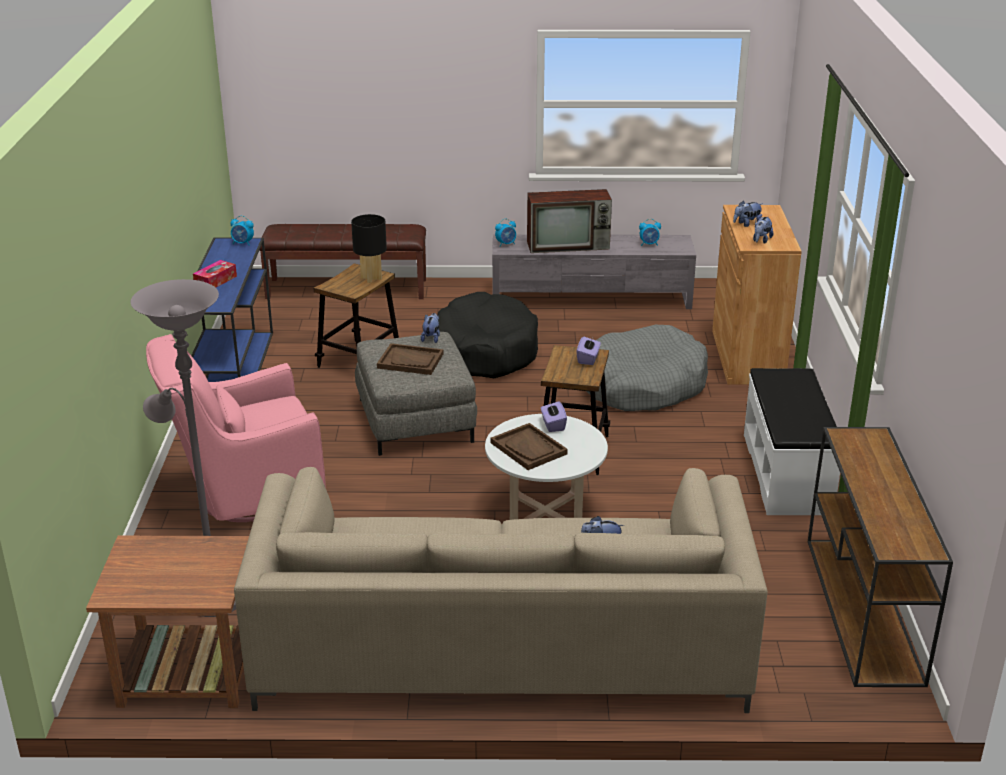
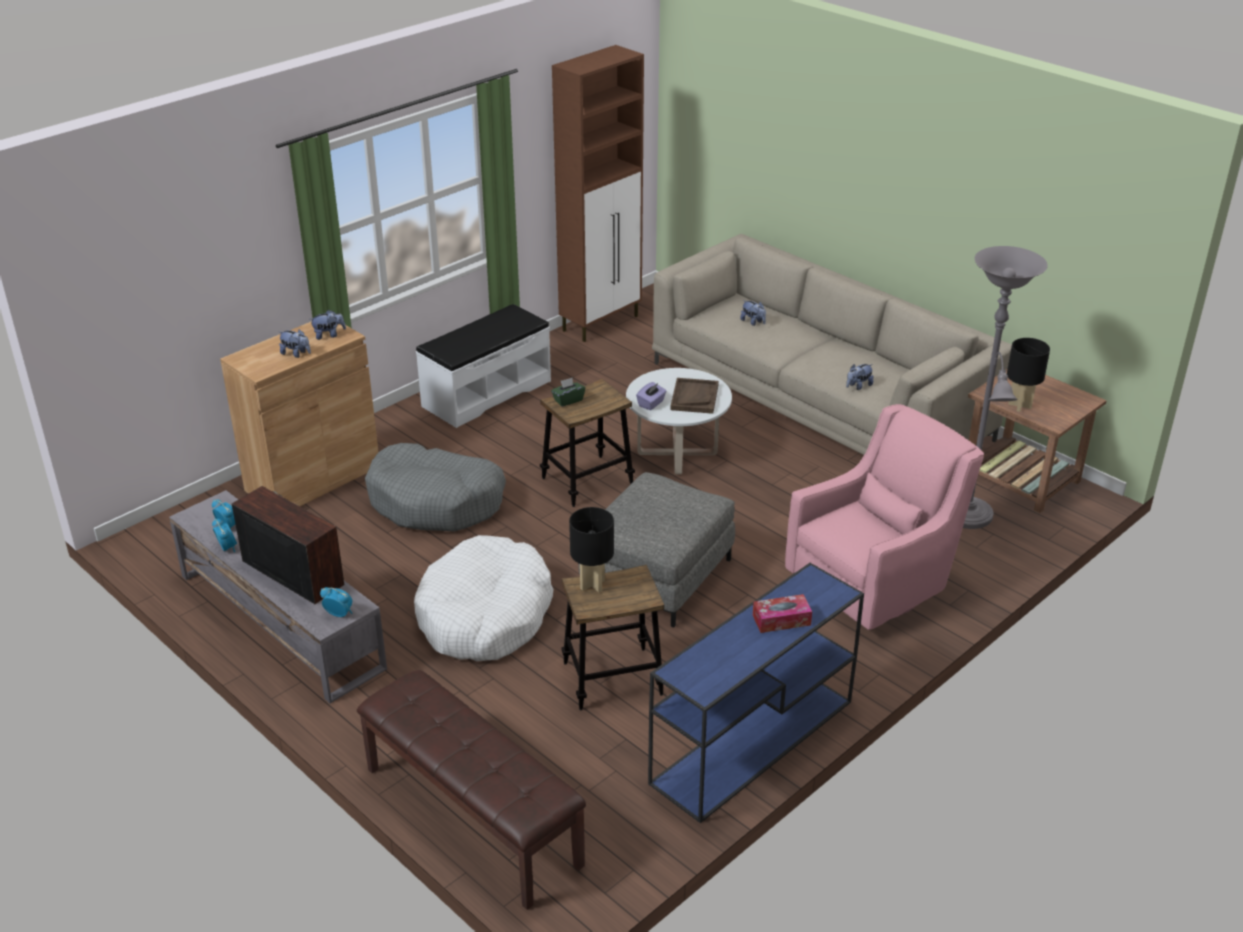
camera: 135 degrees left, 5 degrees up
(184, 548) = (1019, 405): none -> black table lamp
(243, 243) = (685, 674): alarm clock -> alarm clock (227, 548)
(245, 494) = (875, 584): pink armchair -> pink armchair turned 60 degrees counterclockwise
(410, 361) = (669, 507): brown tray -> none
(431, 338) = (615, 523): plush toy -> plush toy (858, 386)
(486, 350) = (485, 615): black dog bed -> white dog bed
(588, 359) = (568, 400): purple tissue box -> green tissue box
(864, 610) = (601, 323): brown console table -> brown cabinet

